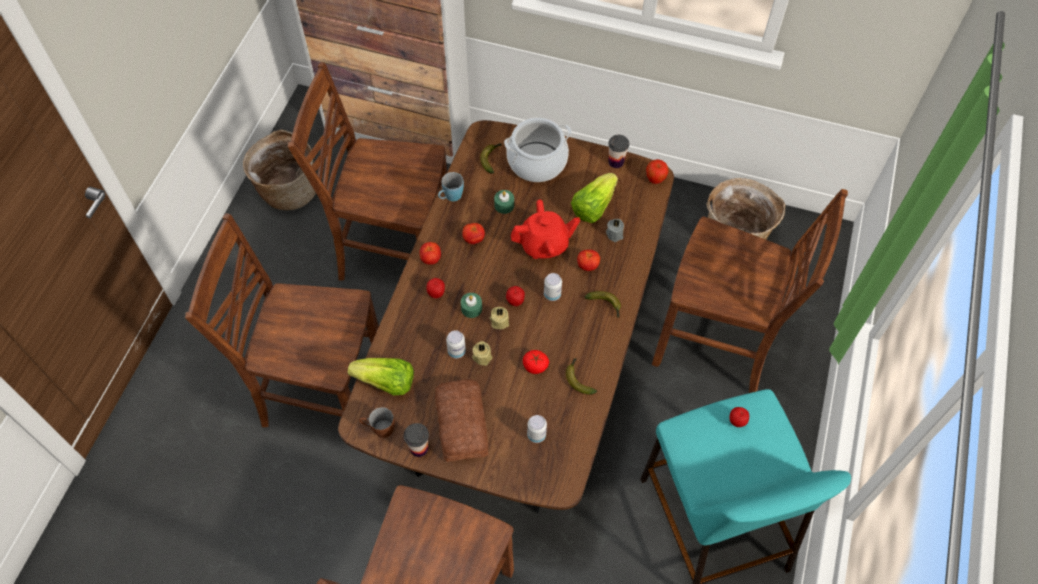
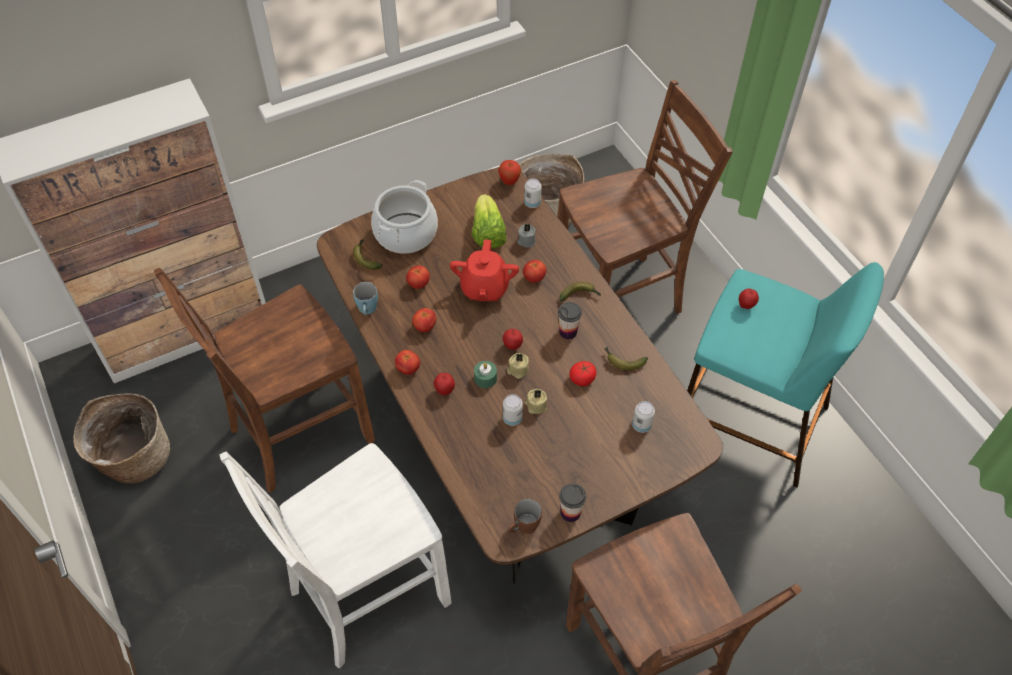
camera: 45 degrees left, 5 degrees down
(322, 396) = (365, 596): brown chair -> white chair
(386, 383) = (486, 489): lettuce -> none
(460, 425) = (580, 468): bread -> none
(504, 205) = (418, 284): green candle -> tomato
(544, 245) = (484, 288): red teapot -> red teapot turned 150 degrees clockwise
(552, 294) = (533, 319): can -> can (532, 203)
(616, 162) = (466, 190): cup -> cup (568, 332)

